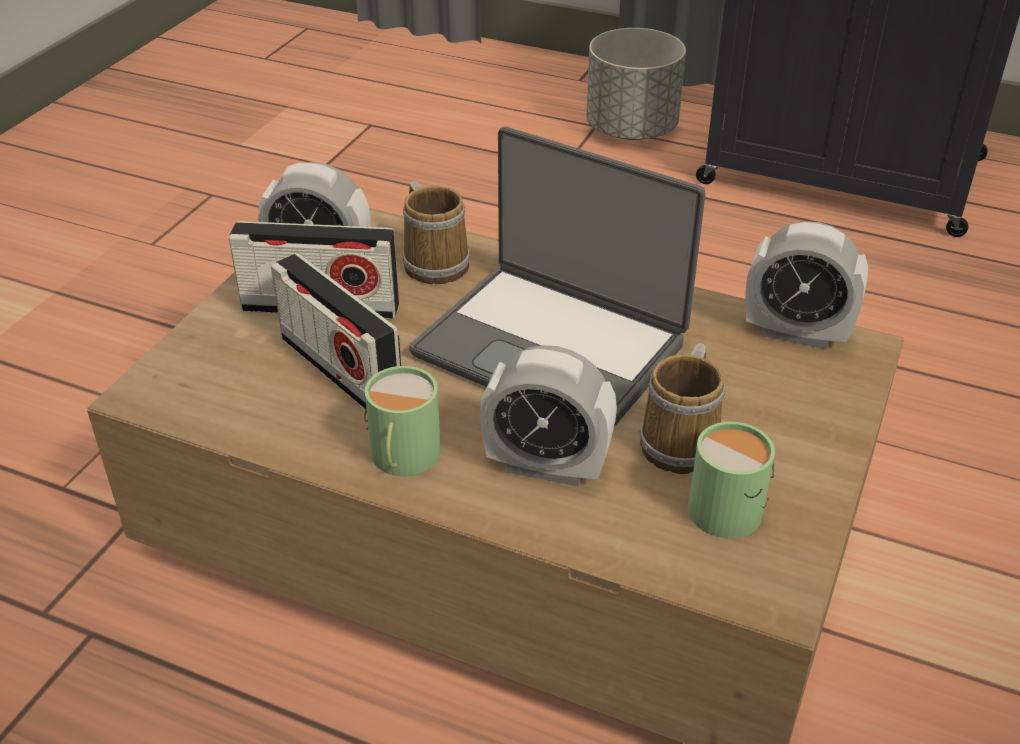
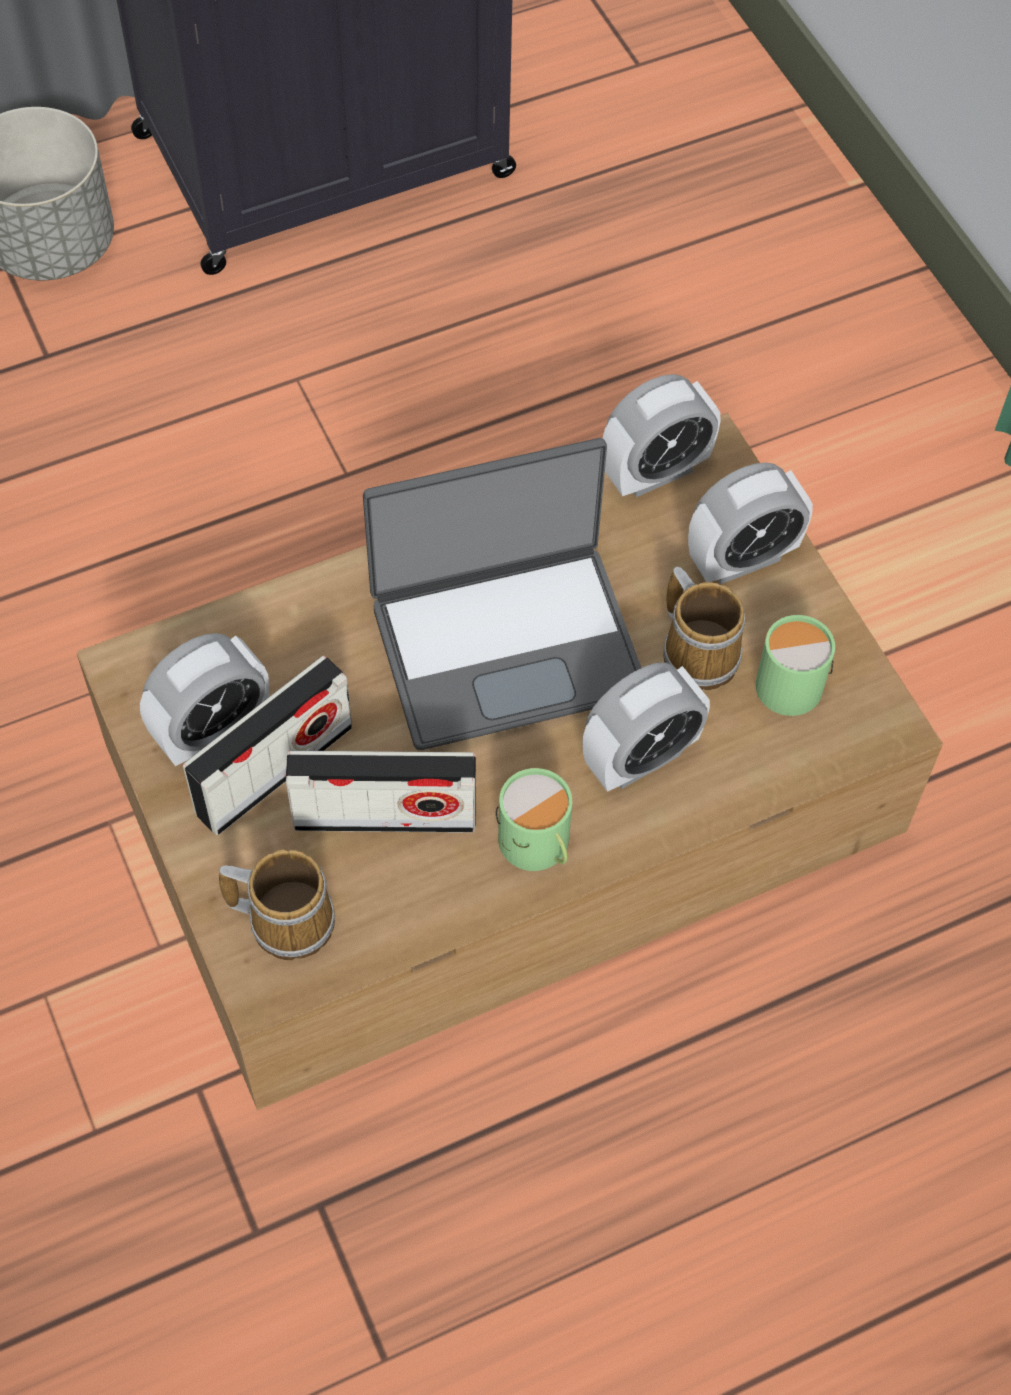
camera: 50 degrees left, 20 degrees up
(436, 262) = (300, 637): mug -> mug (287, 918)
(796, 417) = (742, 559): none -> alarm clock

